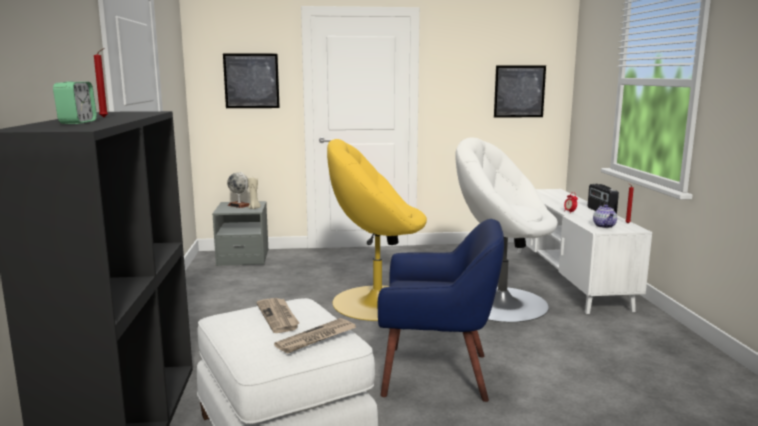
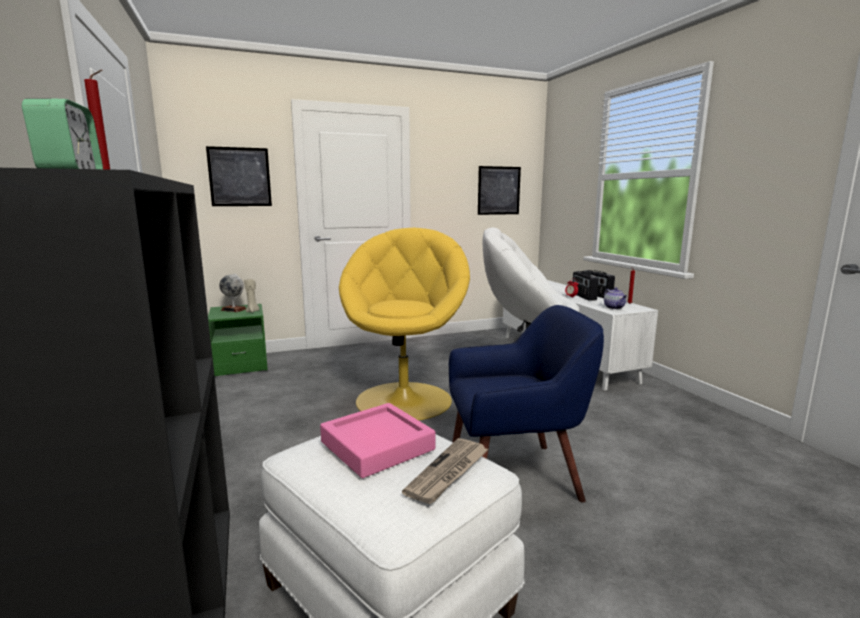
camera: 15 degrees left, 0 degrees up
(243, 258) = (241, 365): grey nightstand -> green nightstand
(278, 317) = (377, 446): newspaper -> pink tray
(375, 302) = (405, 399): yellow armchair -> yellow armchair turned 120 degrees clockwise
(584, 212) = (583, 296): none -> radio

